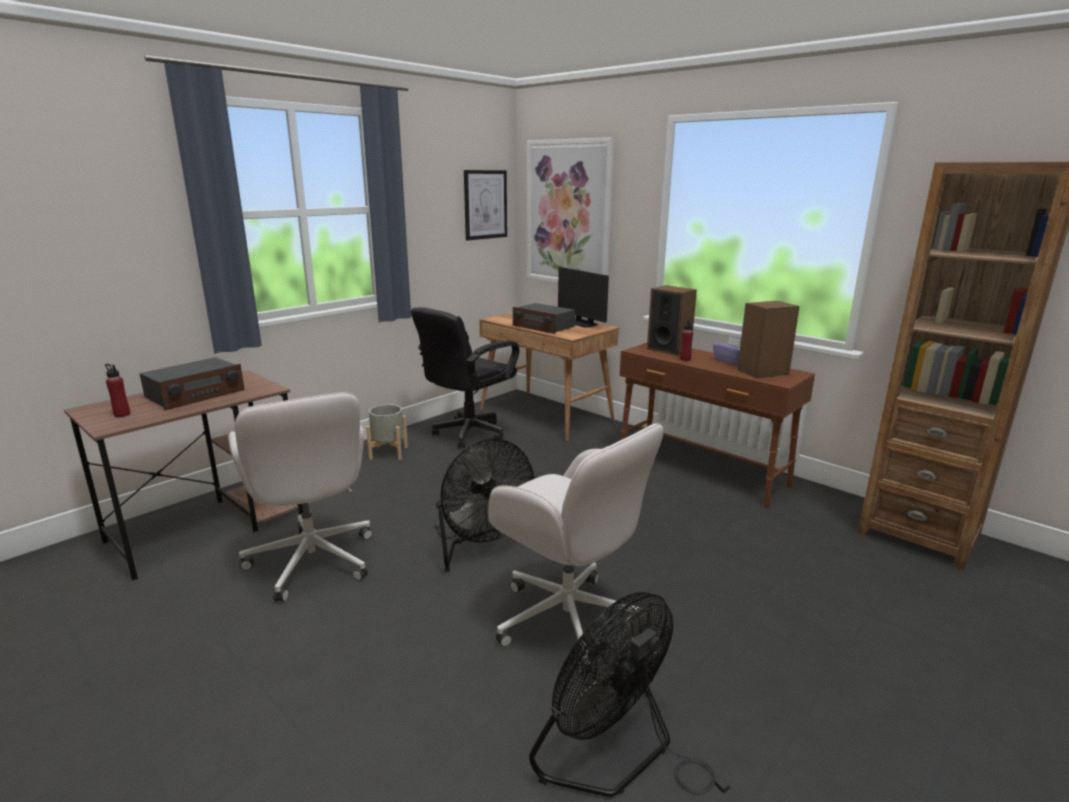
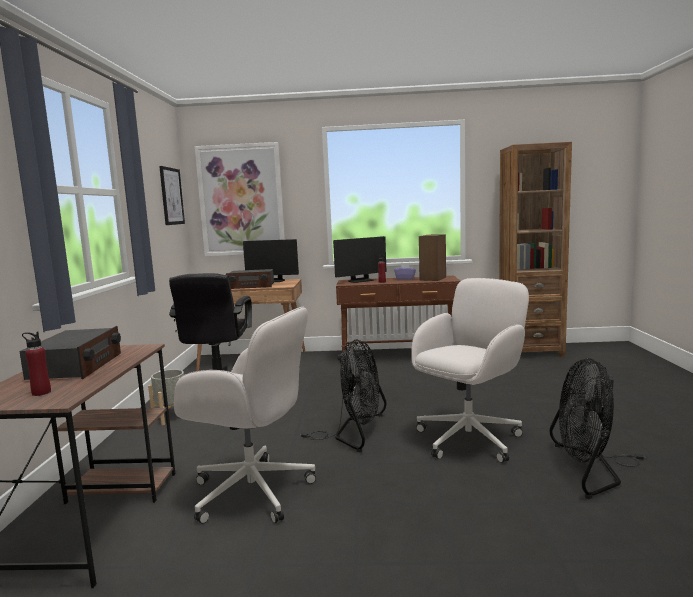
camera: 40 degrees left, 10 degrees down
(566, 620) = (468, 440): white office chair -> white office chair turned 45 degrees counterclockwise
(669, 349) = (360, 280): speaker -> monitor

